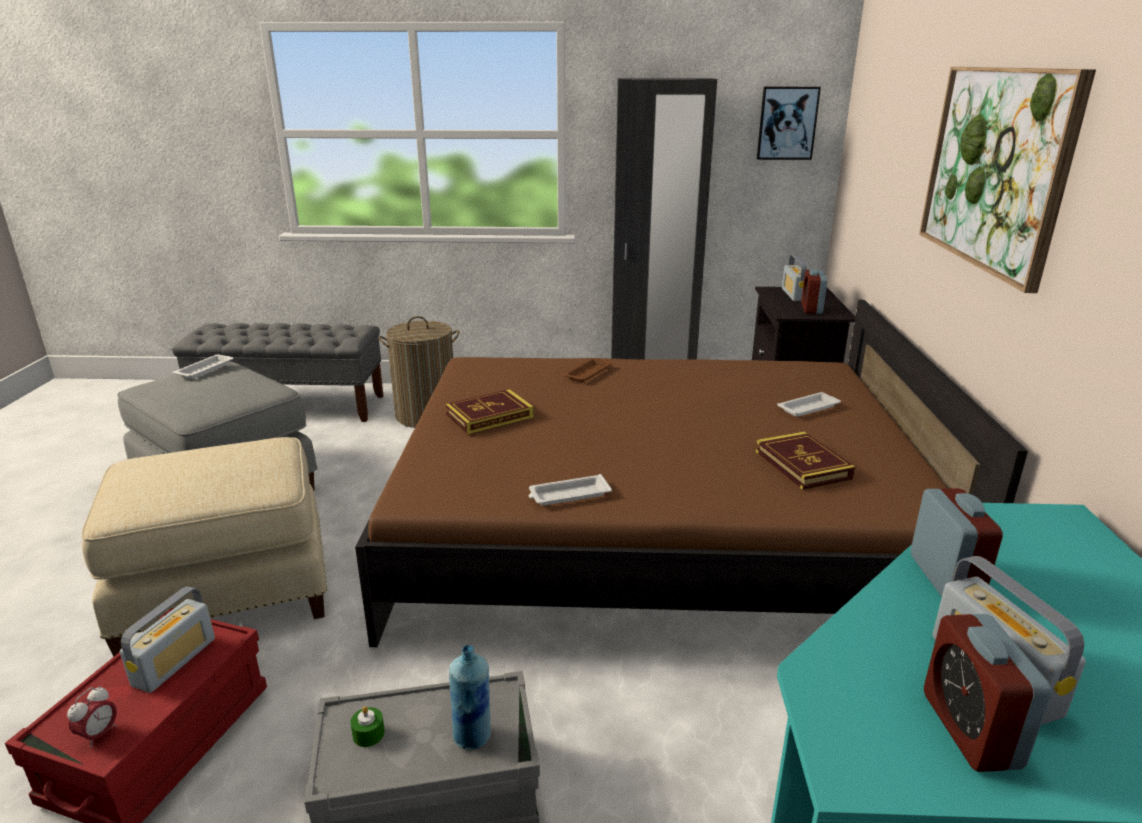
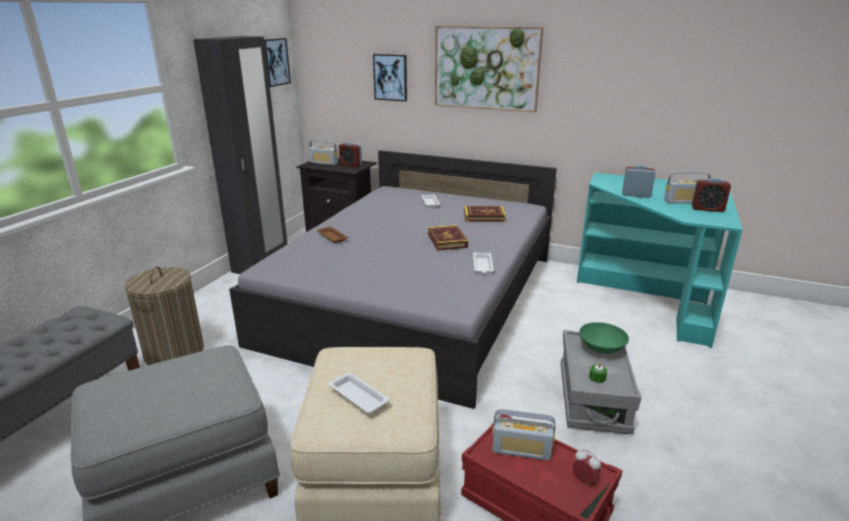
camera: 70 degrees left, 0 degrees up
(174, 662) = (521, 450): radio -> radio turned 150 degrees clockwise
(206, 369) = (112, 390): white tray -> white tray (357, 396)
(473, 736) = (602, 349): blue bottle -> green bowl
(489, 416) = (369, 272): book -> book (447, 240)
(652, 528) = (415, 297): brown bed -> grey bed
(901, 168) = (390, 77): none -> picture

